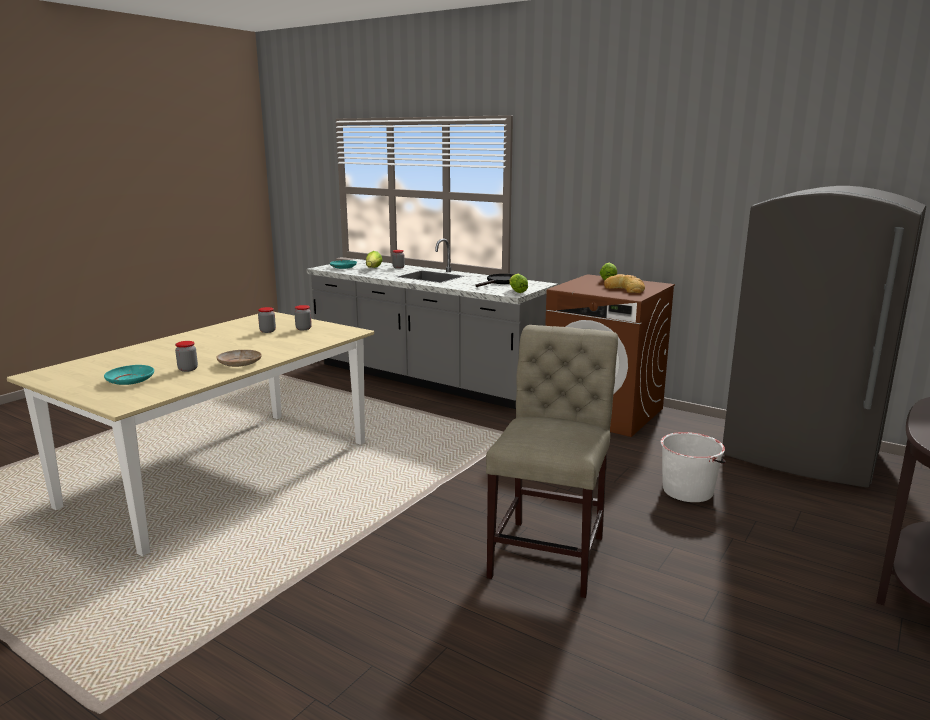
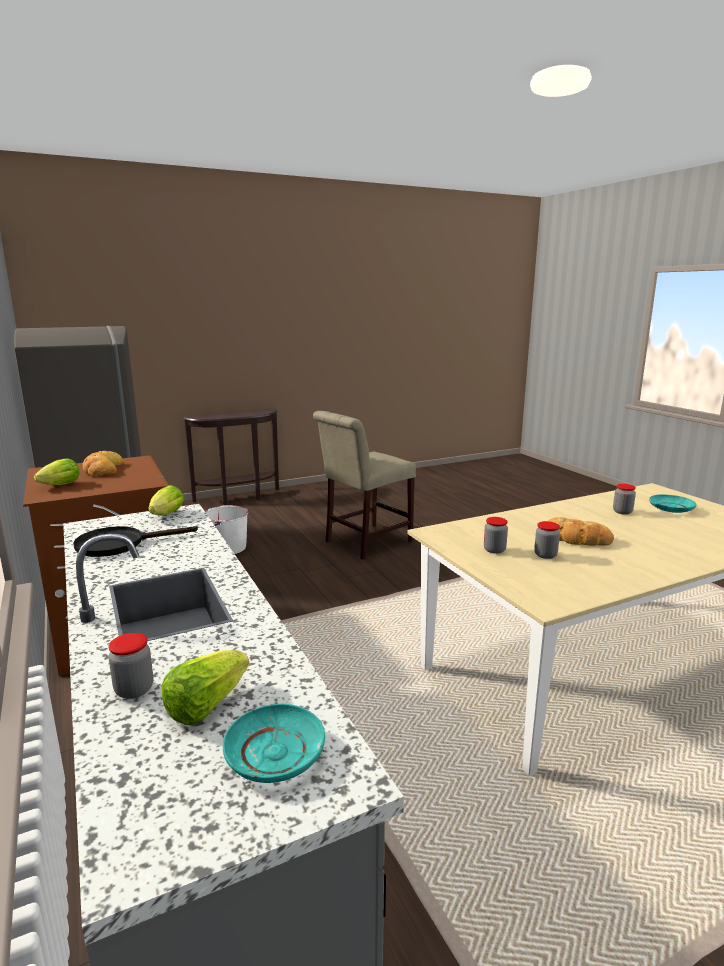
camera: 150 degrees left, 0 degrees up
(239, 363) = (571, 509): beige plate -> none
(242, 343) = (577, 538): none -> bread

